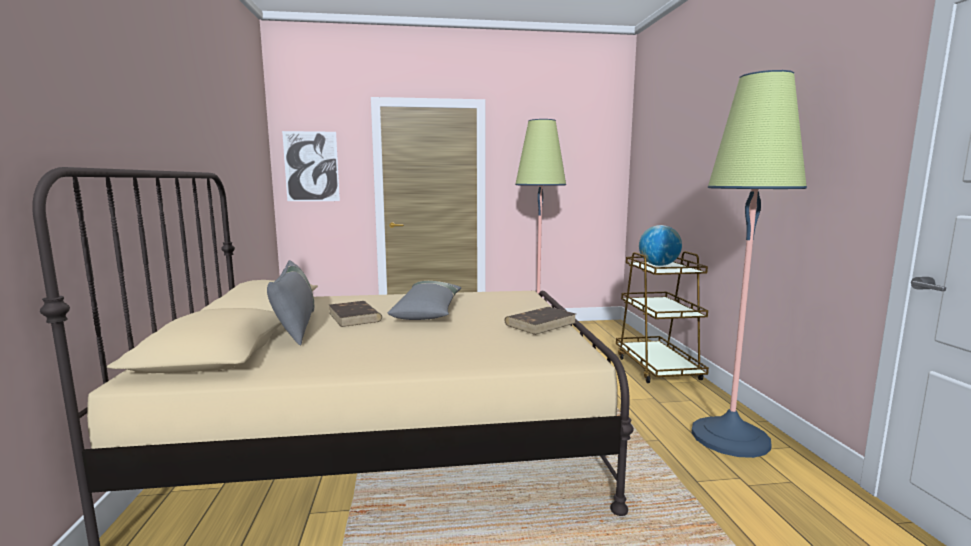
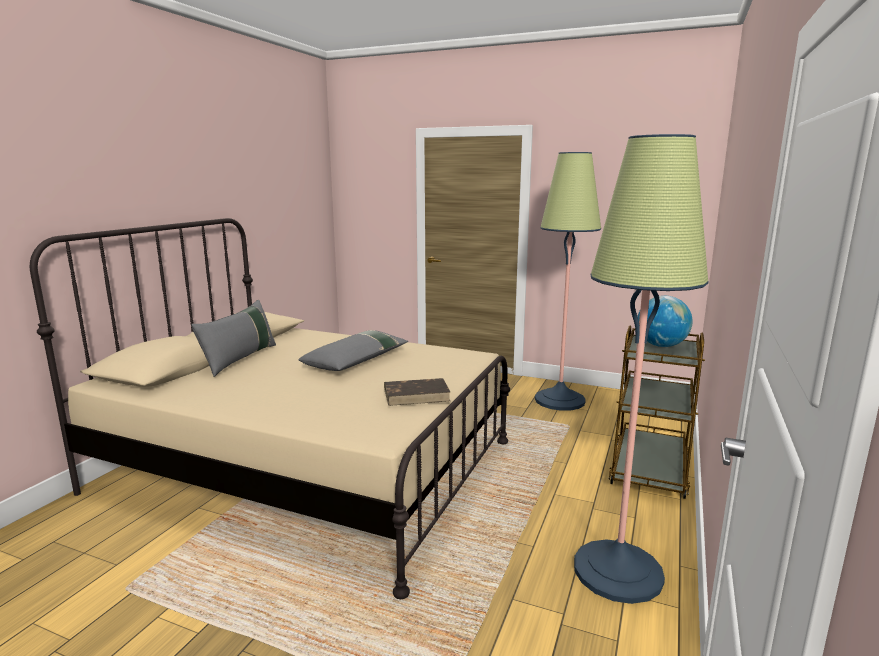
camera: 30 degrees right, 5 degrees up
(311, 166) = (363, 198): picture -> none
(355, 317) = (293, 357): brown book -> none

